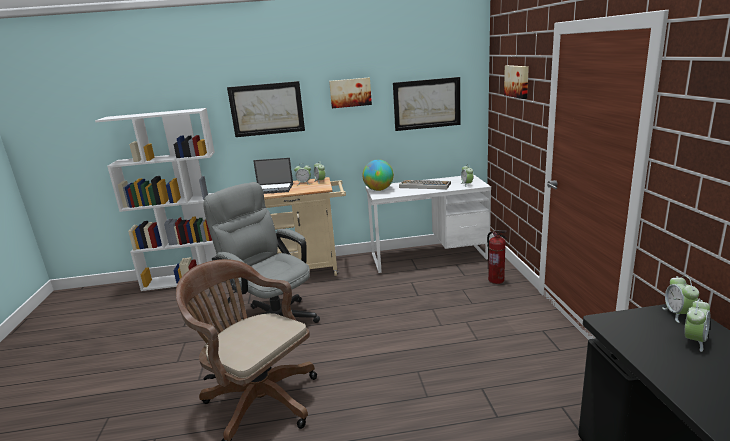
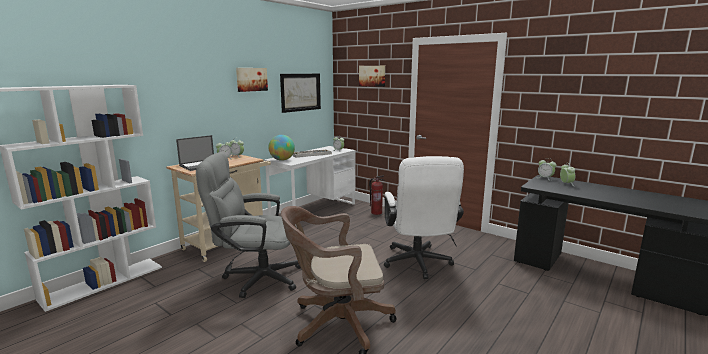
camera: 45 degrees left, 5 degrees down
(267, 109) = (184, 89): picture -> none
(434, 373) = (418, 264): none -> white office chair

